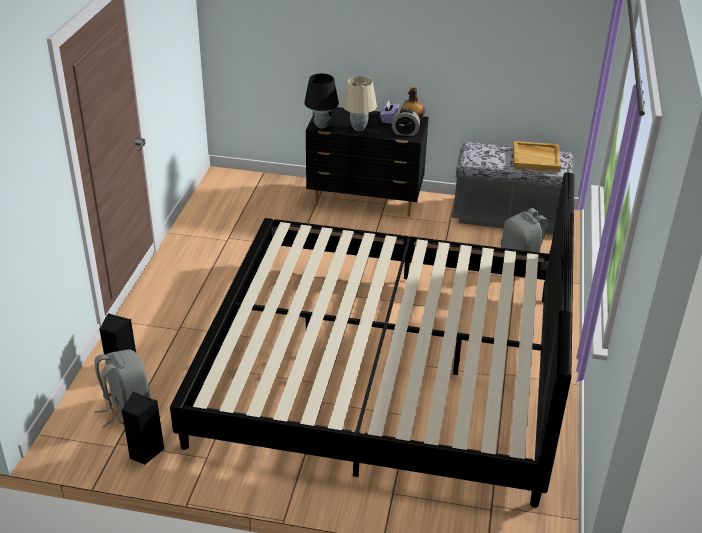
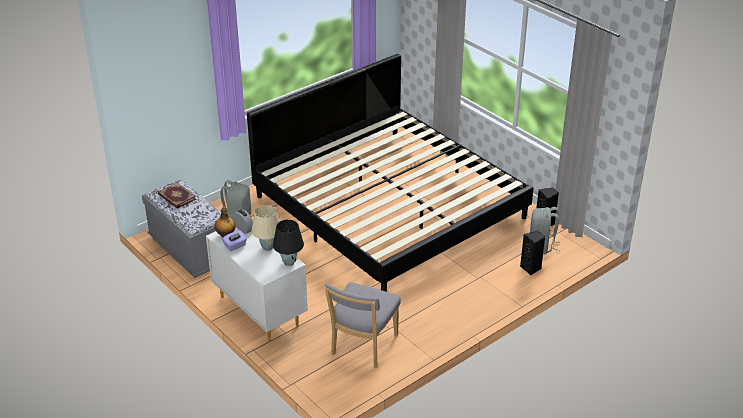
camera: 140 degrees left, 0 degrees up
(237, 214) = (362, 347): none -> grey chair
(366, 201) = (259, 310): black dresser -> white dresser
(536, 158) = (176, 197): beige tray -> book

